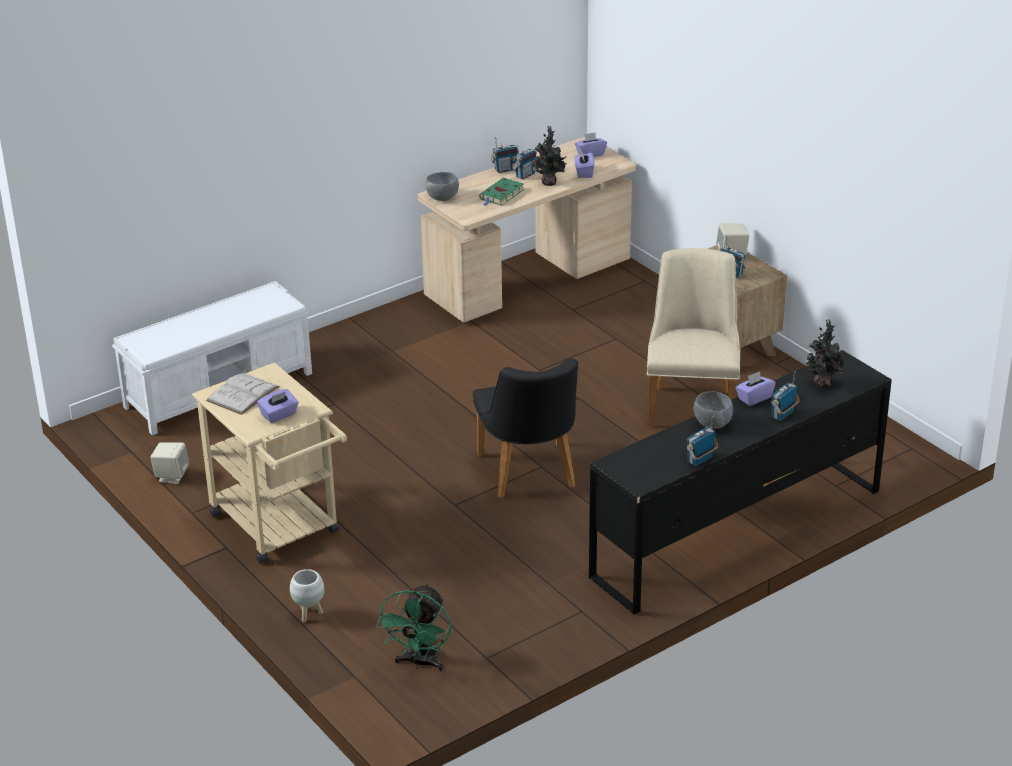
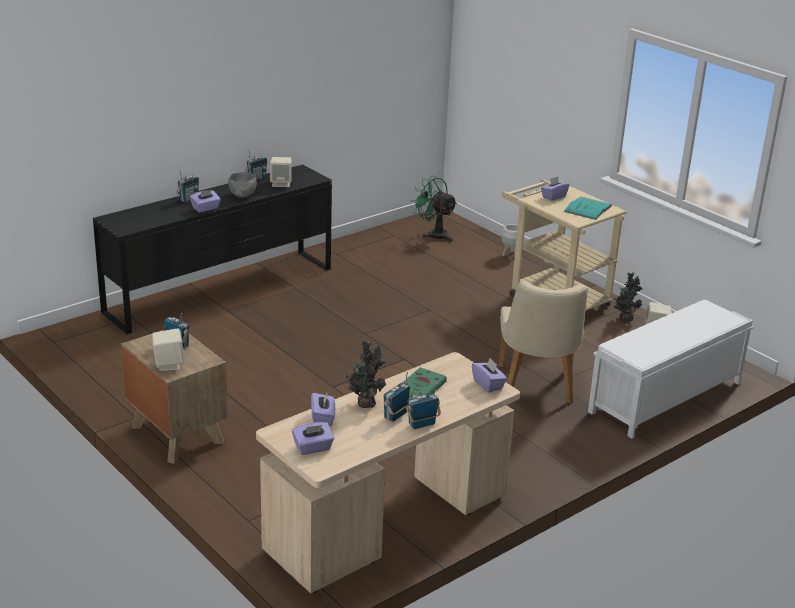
camera: 175 degrees right, 5 degrees down
(243, 393) = (588, 208): white book -> turquoise book
(420, 663) = (434, 234): green fan -> green fan turned 60 degrees counterclockwise
(443, 198) = (488, 384): grey bowl -> purple tissue box
(530, 476) = (373, 327): black chair -> none
(663, 450) = (281, 183): none -> beige speaker
(691, 403) = (229, 380): beige chair -> beige chair (536, 388)
(823, 384) = (148, 215): potted plant -> potted plant (625, 318)

